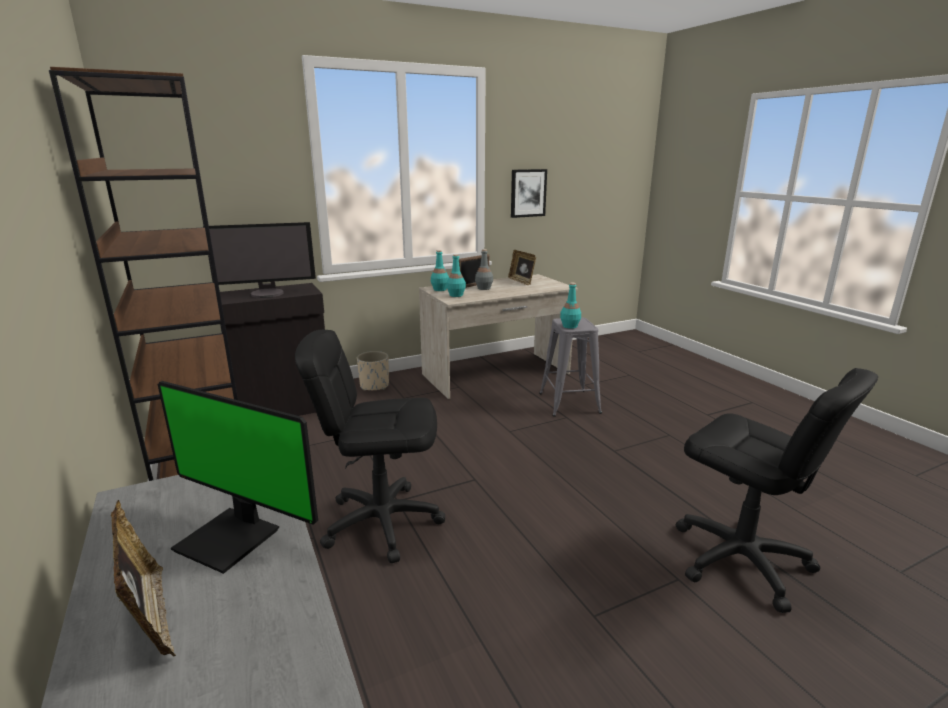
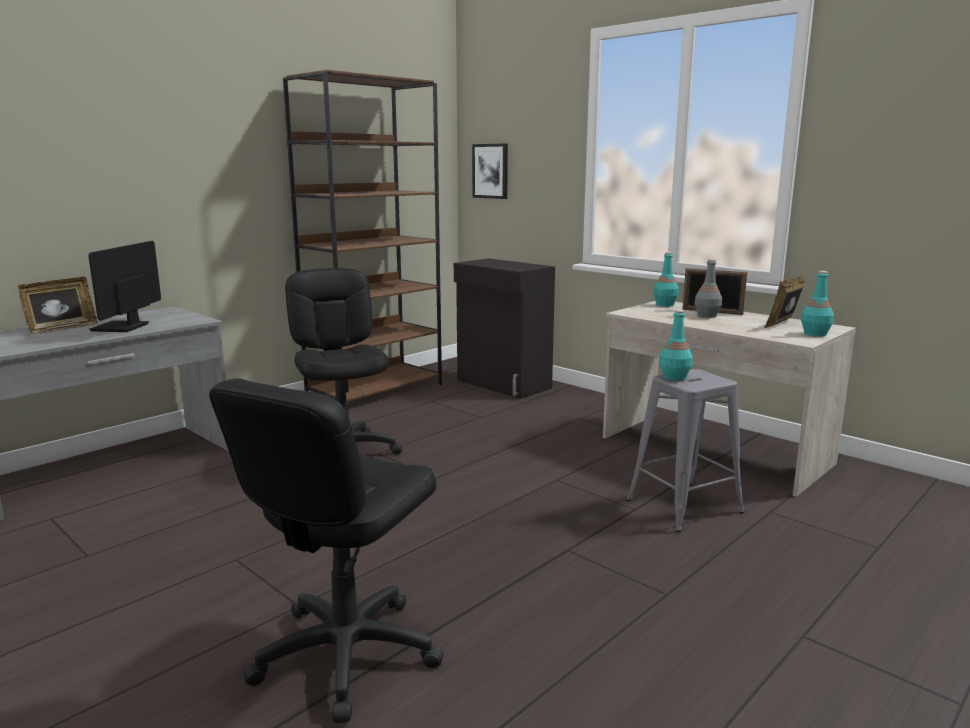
camera: 70 degrees right, 5 degrees down
(268, 293) = (499, 264): monitor -> none
(374, 386) = (591, 402): beige planter -> none
(456, 295) = (650, 311): turquoise bottle -> turquoise bottle (814, 334)
(528, 193) = (877, 189): picture -> picture (490, 171)

